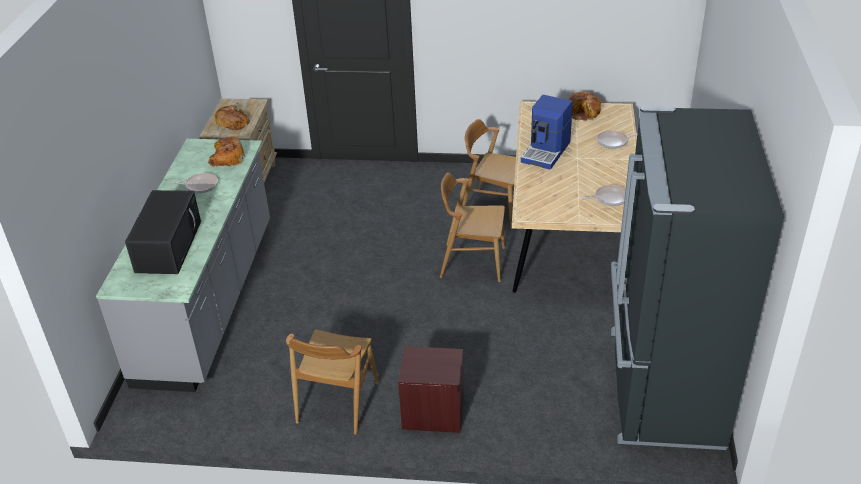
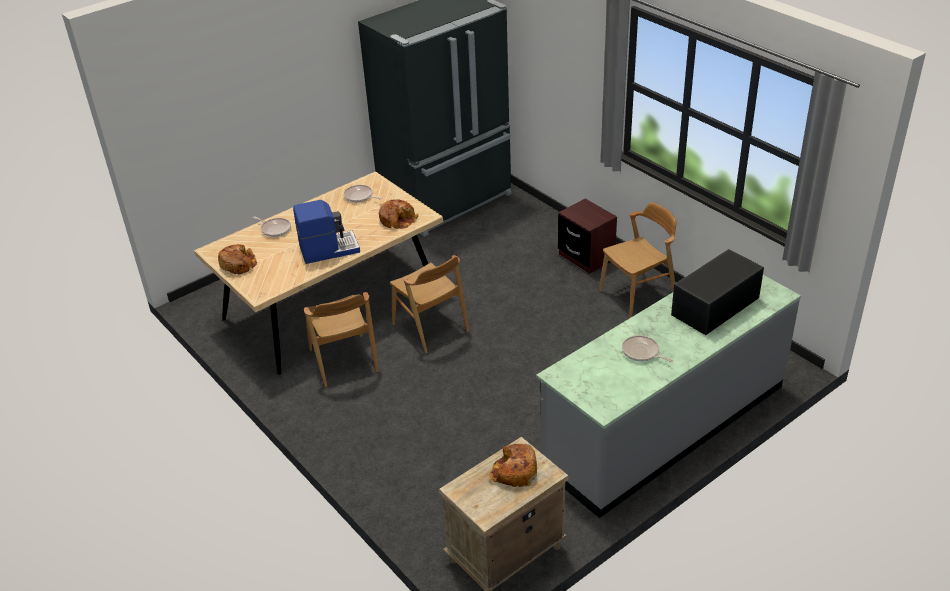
camera: 135 degrees left, 0 degrees up
(226, 158) = (590, 370): bread -> bread (398, 219)

